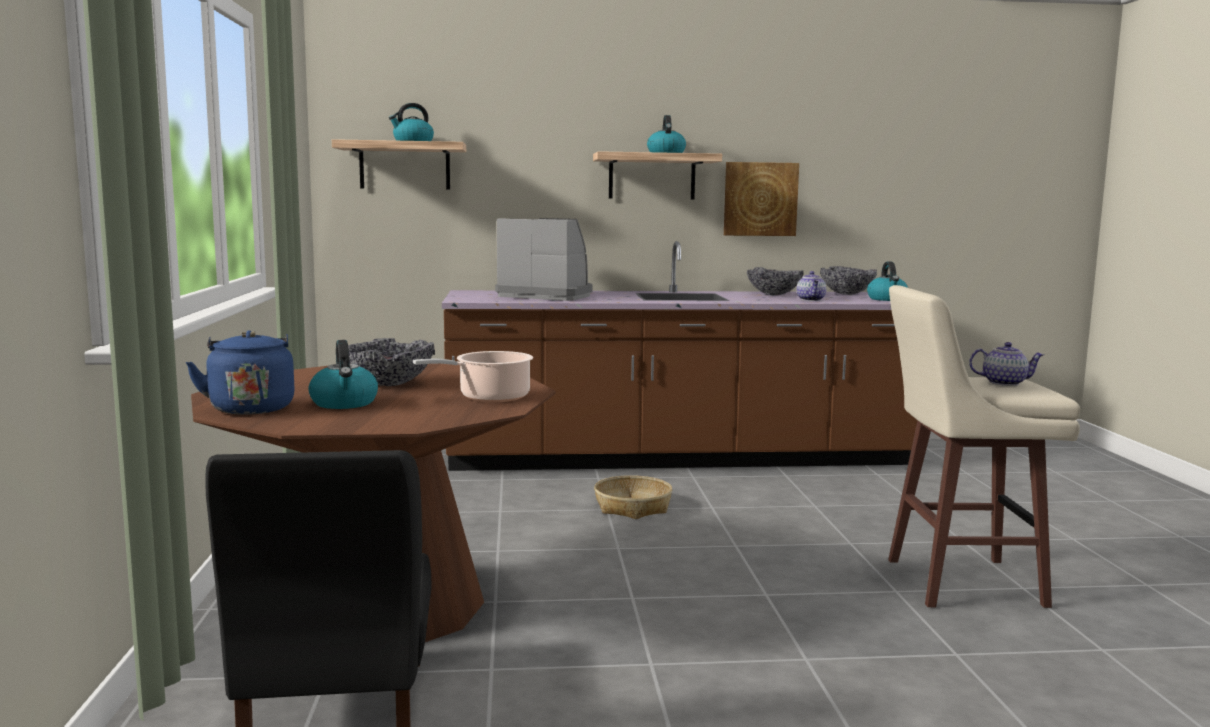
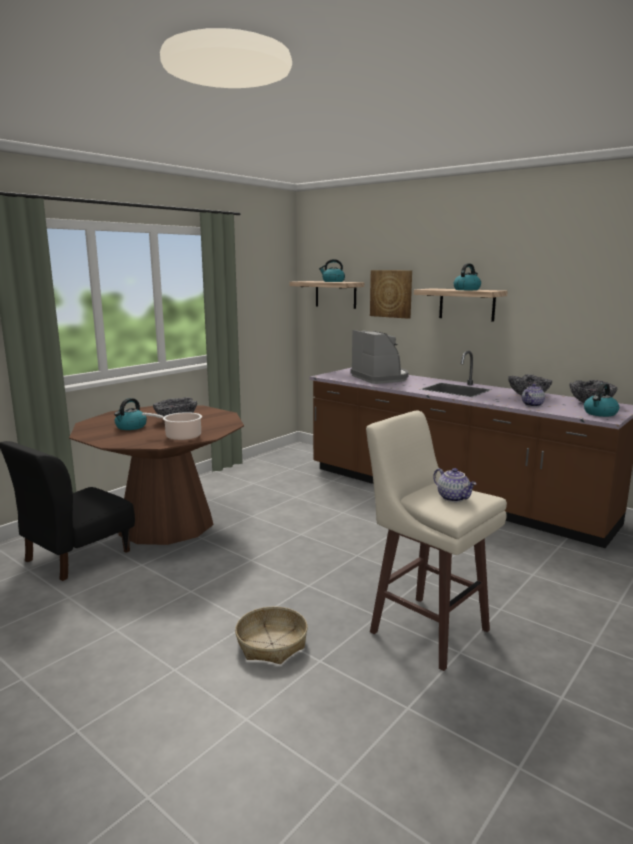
camera: 45 degrees right, 5 degrees up
(251, 408) = (102, 422): blue kettle -> none
(633, 507) = (357, 516): basket -> basket (272, 644)
(760, 199) = (542, 323): picture -> picture (391, 293)

